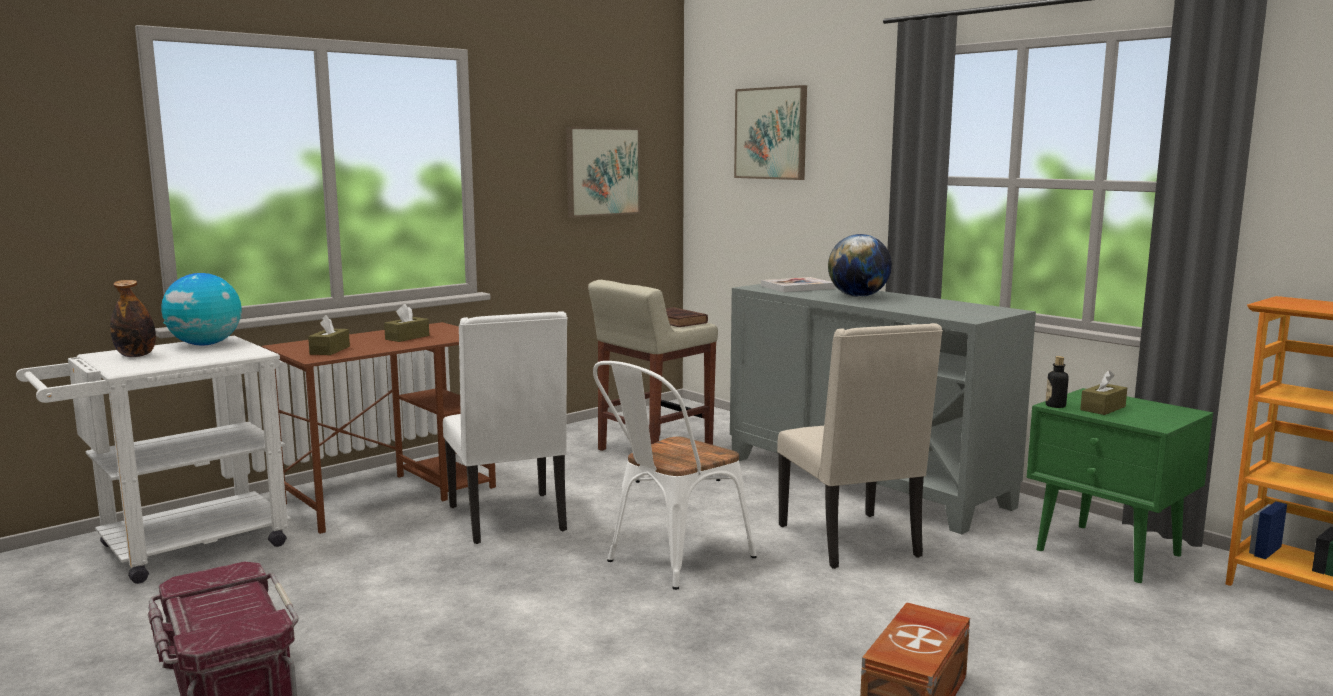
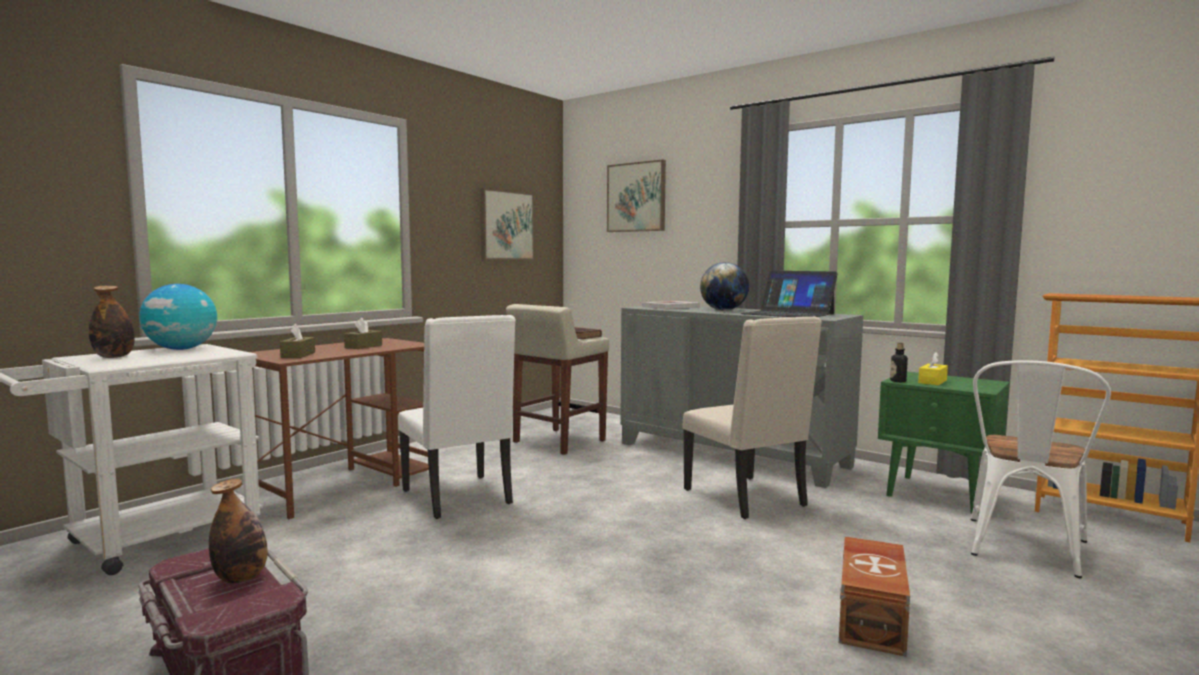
camera: 10 degrees left, 5 degrees down
(240, 601) = (241, 578): none -> bottle
(670, 561) = (610, 522): white chair -> white chair (1024, 550)
(934, 307) = (788, 314): none -> laptop
(1103, 408) = (932, 381): brown tissue box -> yellow tissue box

